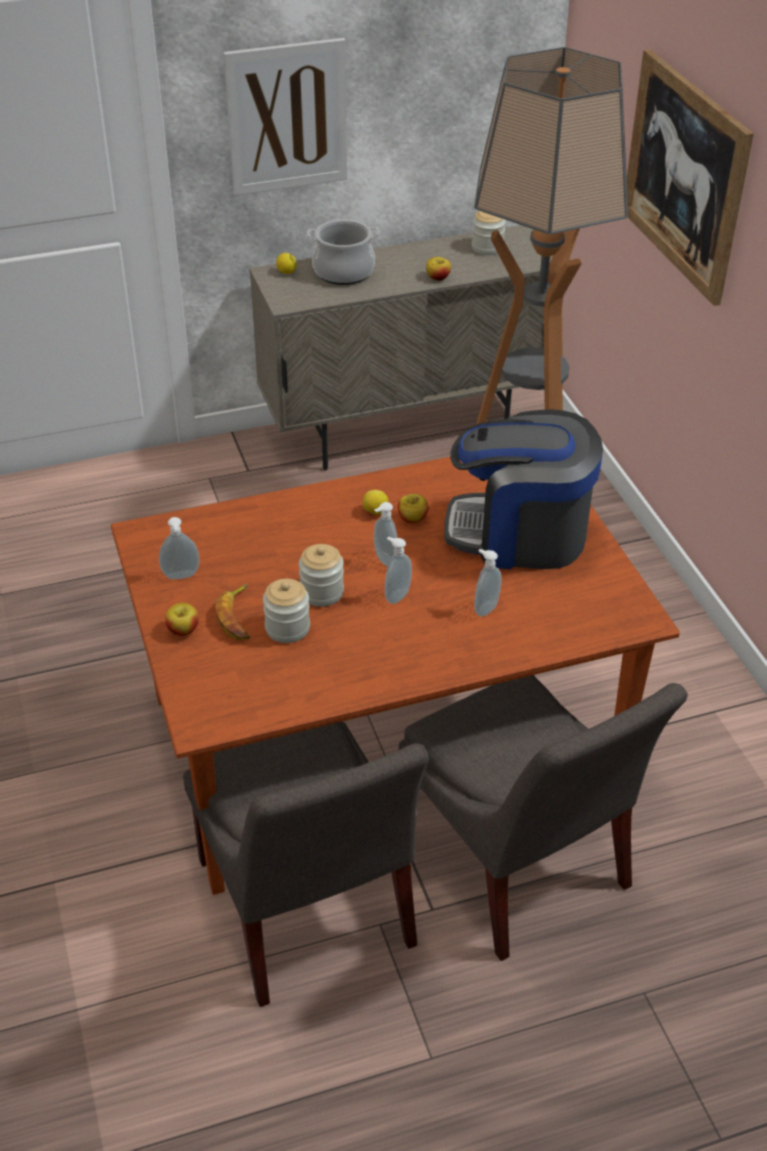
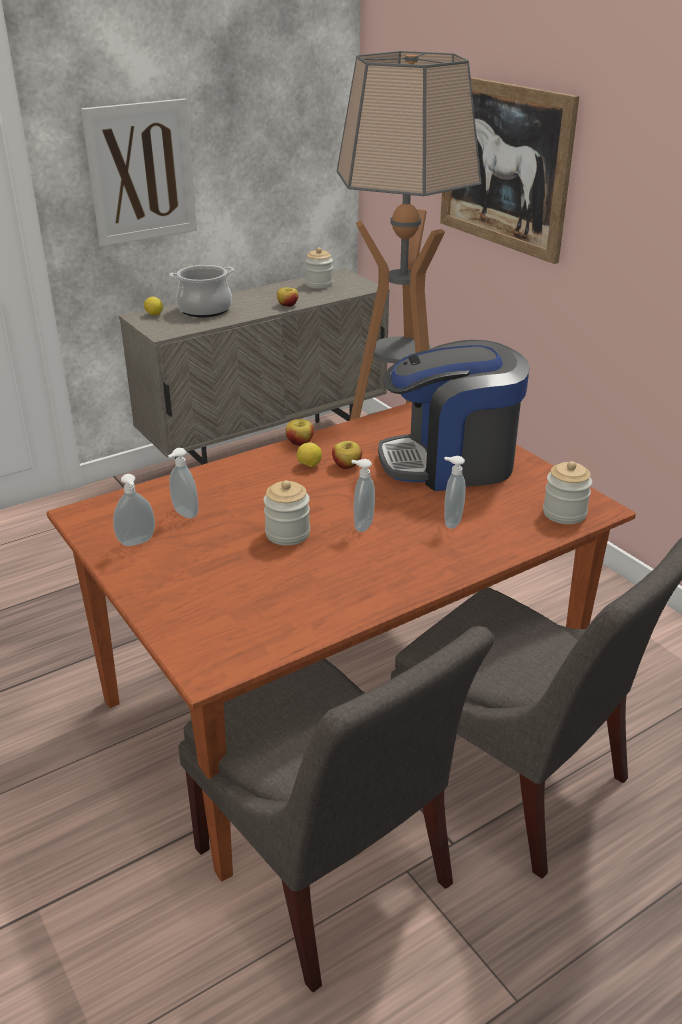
camera: 15 degrees left, 10 degrees down
(183, 630) = (156, 587): apple -> apple (300, 442)
(237, 617) = (210, 567): banana -> none
(287, 628) = (266, 568): jar -> jar (564, 513)
(384, 560) = (336, 500): soap dispenser -> soap dispenser (184, 514)

